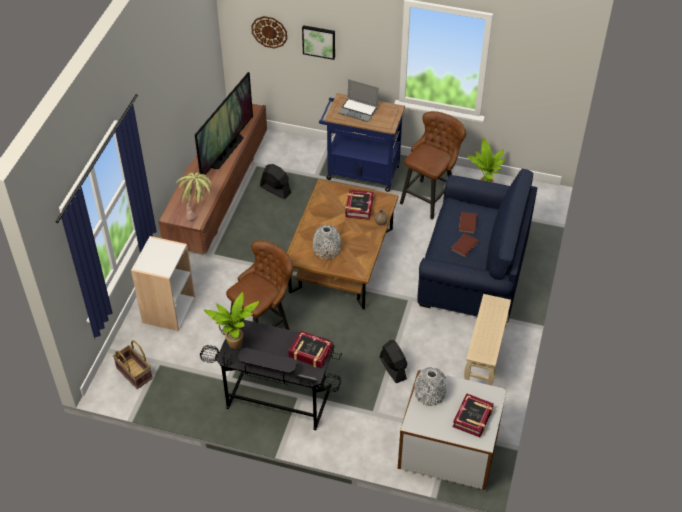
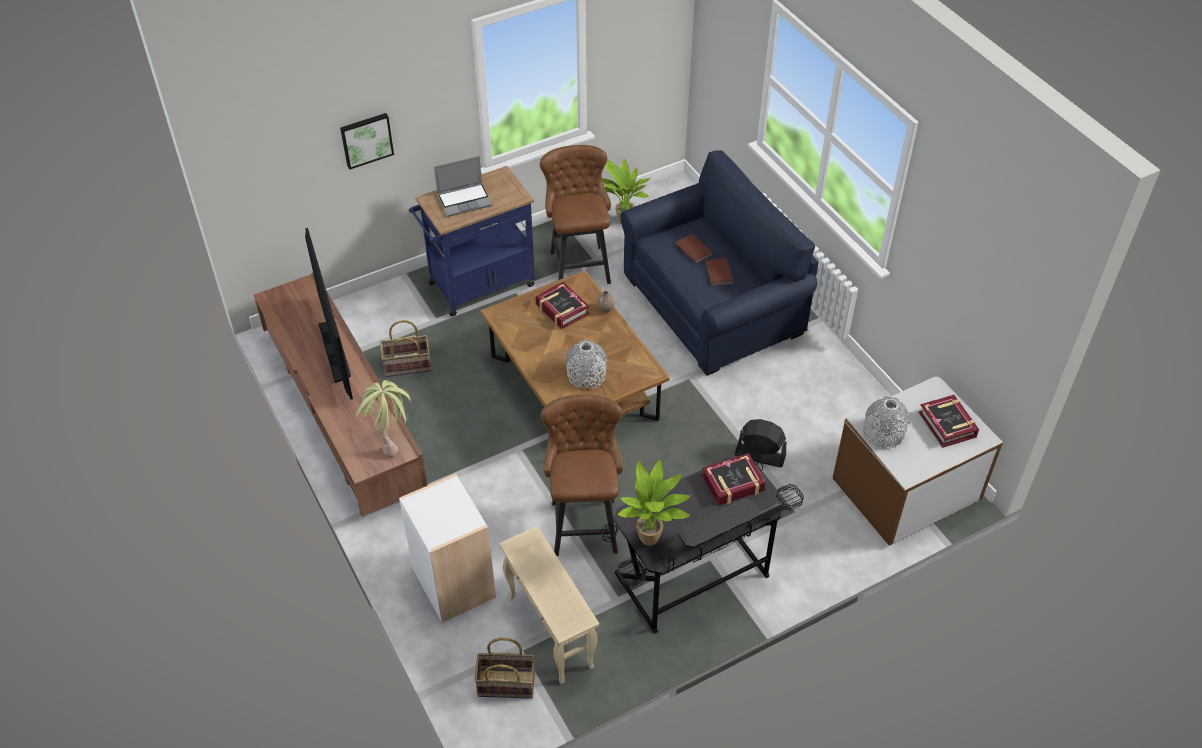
camera: 45 degrees left, 0 degrees up
(269, 32) = (292, 162): wall clock -> none
(275, 189) = (407, 366): black fan -> basket
(483, 365) = (833, 387): beige side table -> beige side table (550, 631)

